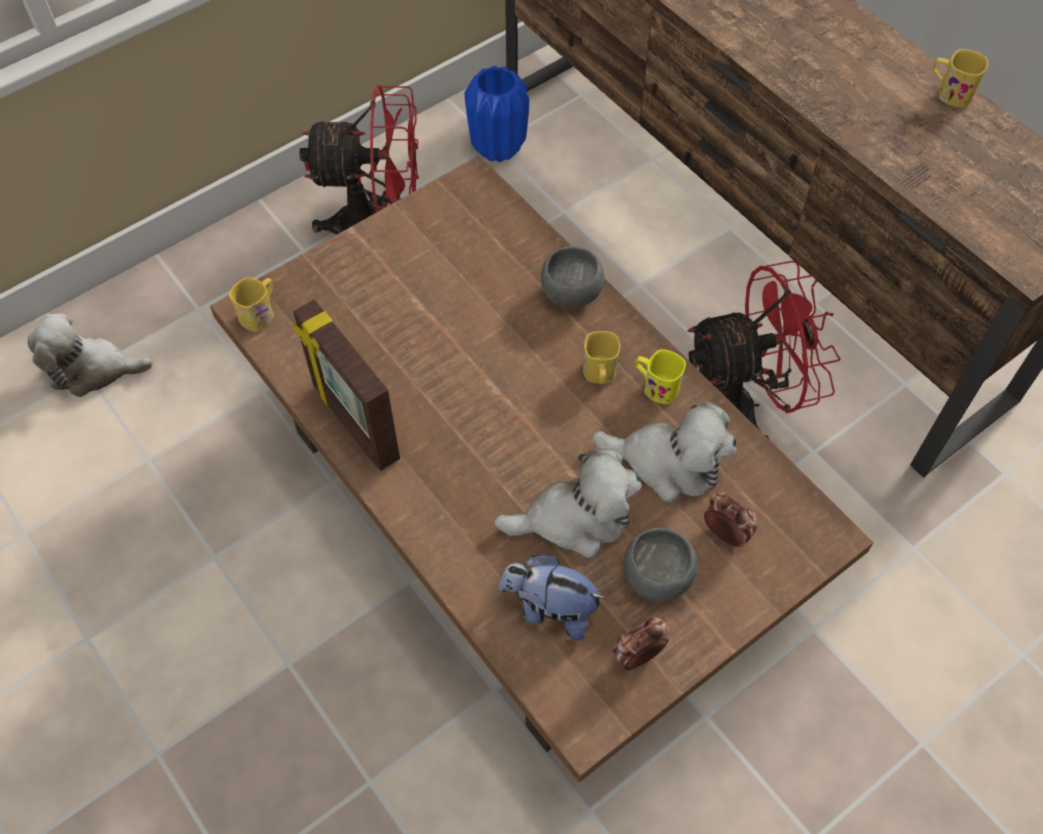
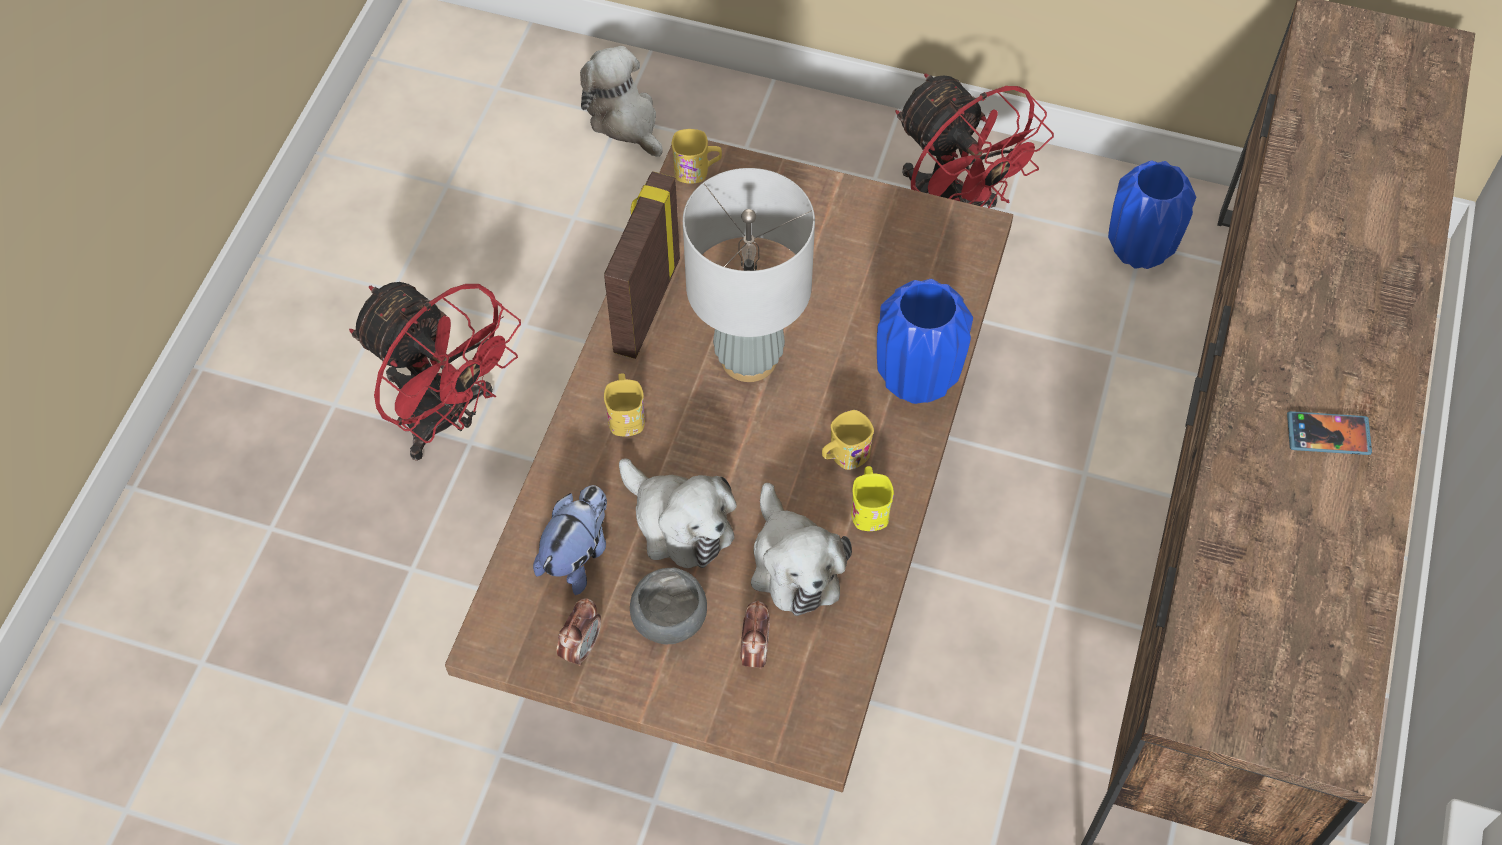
camera: 55 degrees right, 0 degrees up
(463, 384) = (748, 358): none -> grey table lamp
(550, 609) = (577, 555): plush toy -> plush toy turned 45 degrees clockwise
(569, 292) = (917, 379): grey bowl -> blue vase
(637, 656) = (581, 647): alarm clock -> alarm clock turned 90 degrees clockwise
(741, 409) = (1012, 648): red fan -> red fan (447, 419)
(864, 71) = (1328, 435): none -> phone
(949, 93) = (1371, 527): yellow mug -> yellow mug (626, 415)

